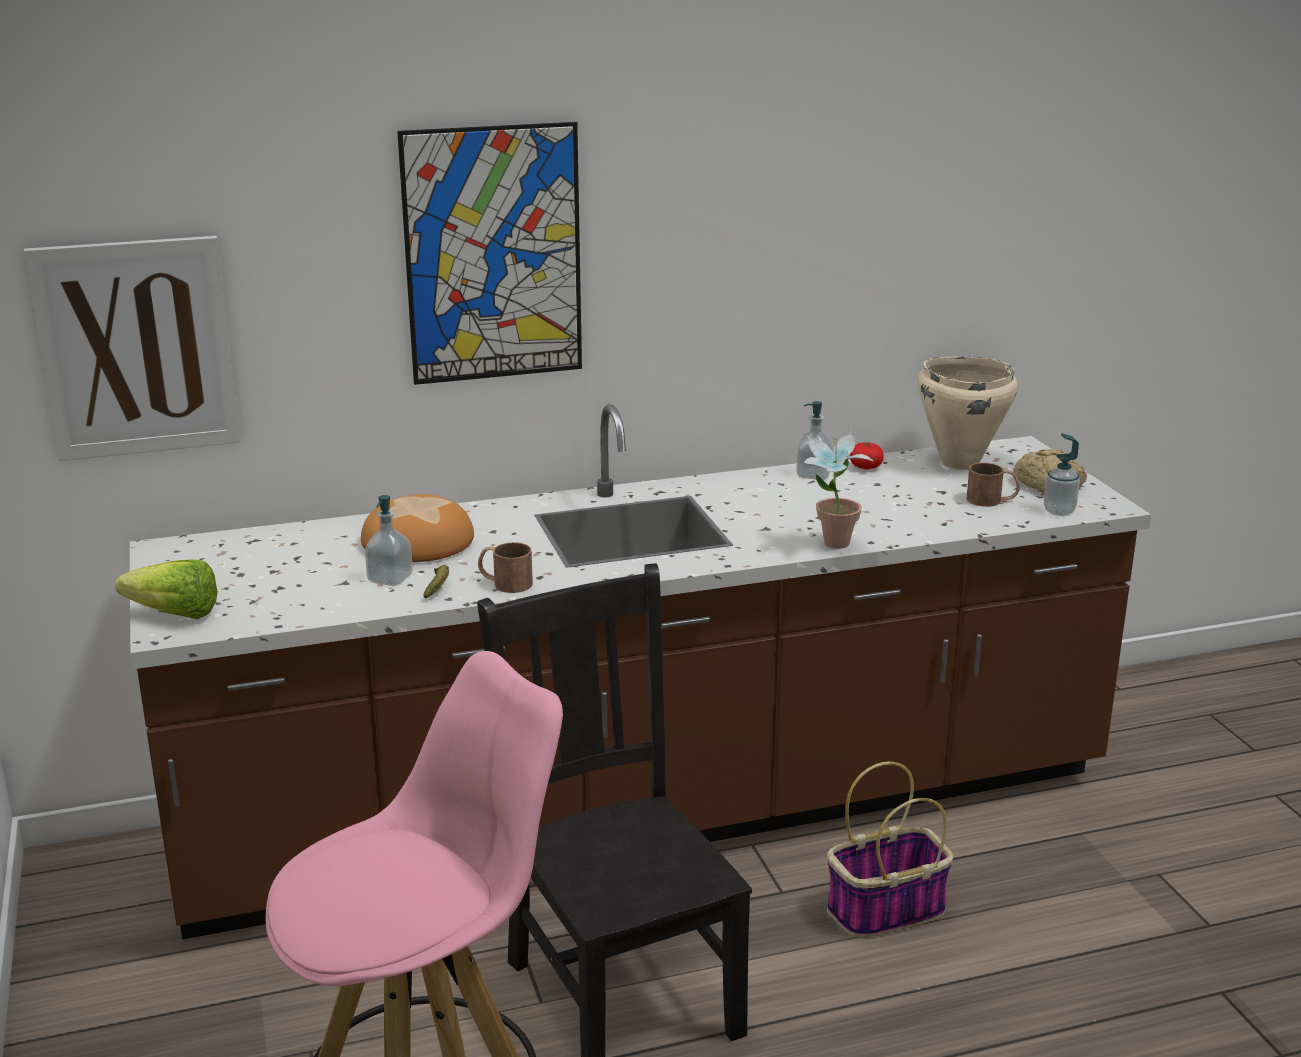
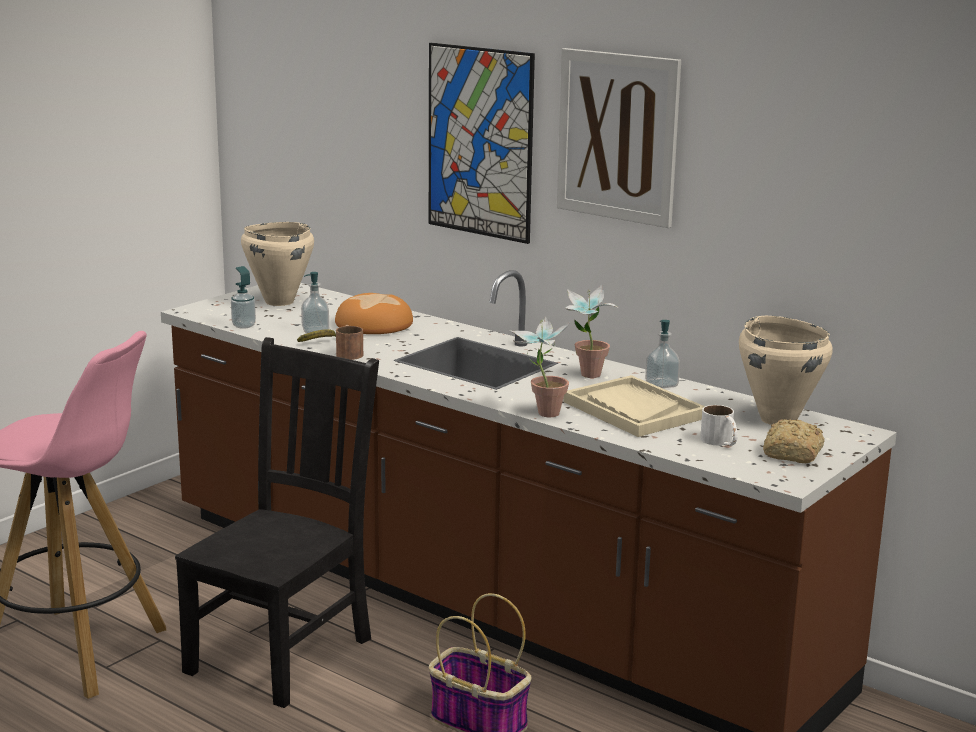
camera: 55 degrees right, 5 degrees down
(136, 348) = (299, 157): picture -> picture (617, 136)
(168, 613) = (210, 305): lettuce -> none
(231, 569) = (278, 302): none -> beige cooking pot
(750, 496) = (586, 377): none -> potted plant
(866, 467) = (708, 395): tomato -> none
(869, 506) = (633, 410): none -> beige tray
(992, 500) = (720, 442): brown mug -> white mug
(1059, 511) = (741, 466): soap dispenser -> soap dispenser (244, 326)

